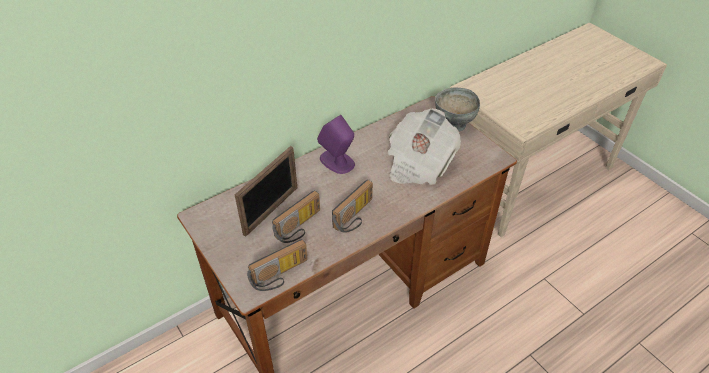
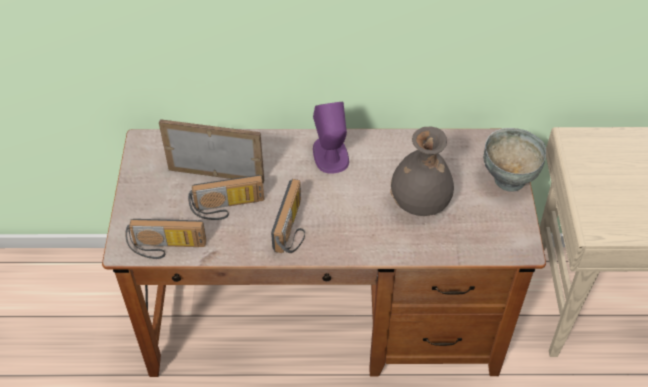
camera: 35 degrees right, 5 degrees up
(271, 210) = (216, 174): picture frame -> picture frame turned 150 degrees counterclockwise
(355, 217) = (293, 228): radio -> radio turned 60 degrees counterclockwise
(418, 163) = (419, 204): newspaper -> grey vase

